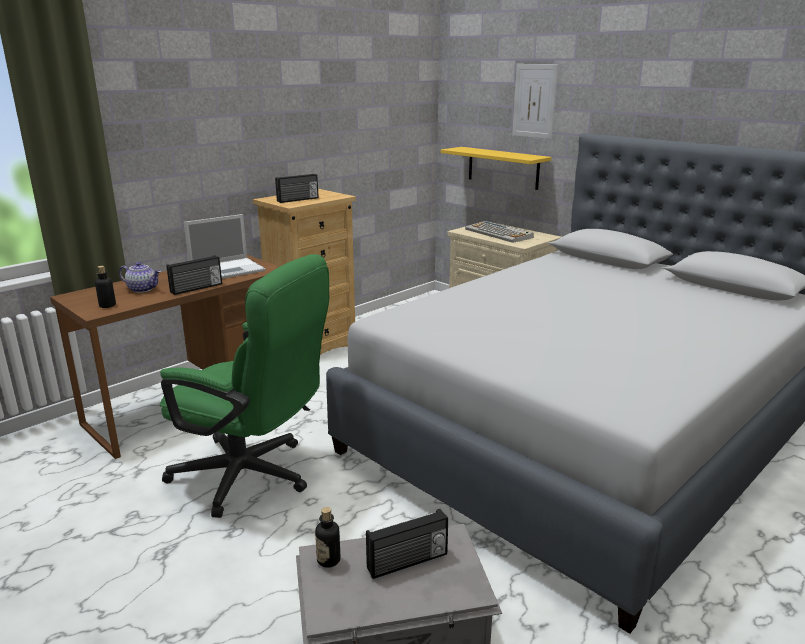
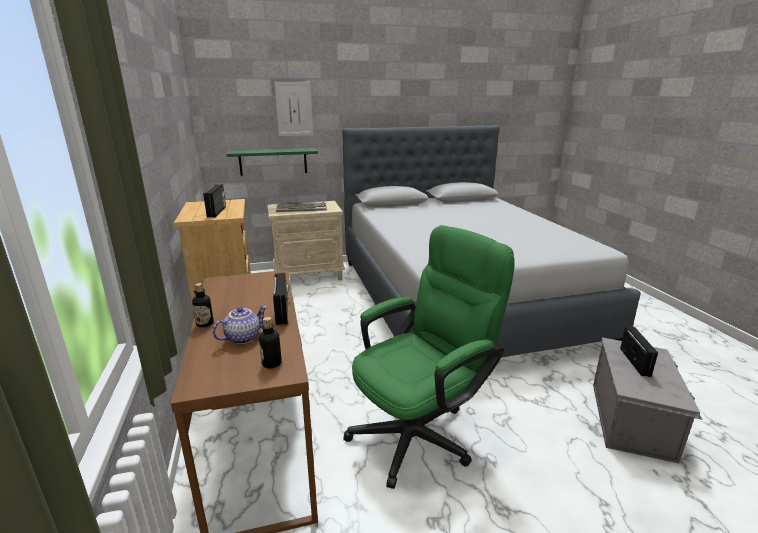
camera: 60 degrees left, 0 degrees up
(228, 270) = (247, 290): laptop -> none
(328, 560) = (633, 386): bottle -> bottle (205, 323)
(503, 167) = (273, 161): yellow shelf -> green shelf

